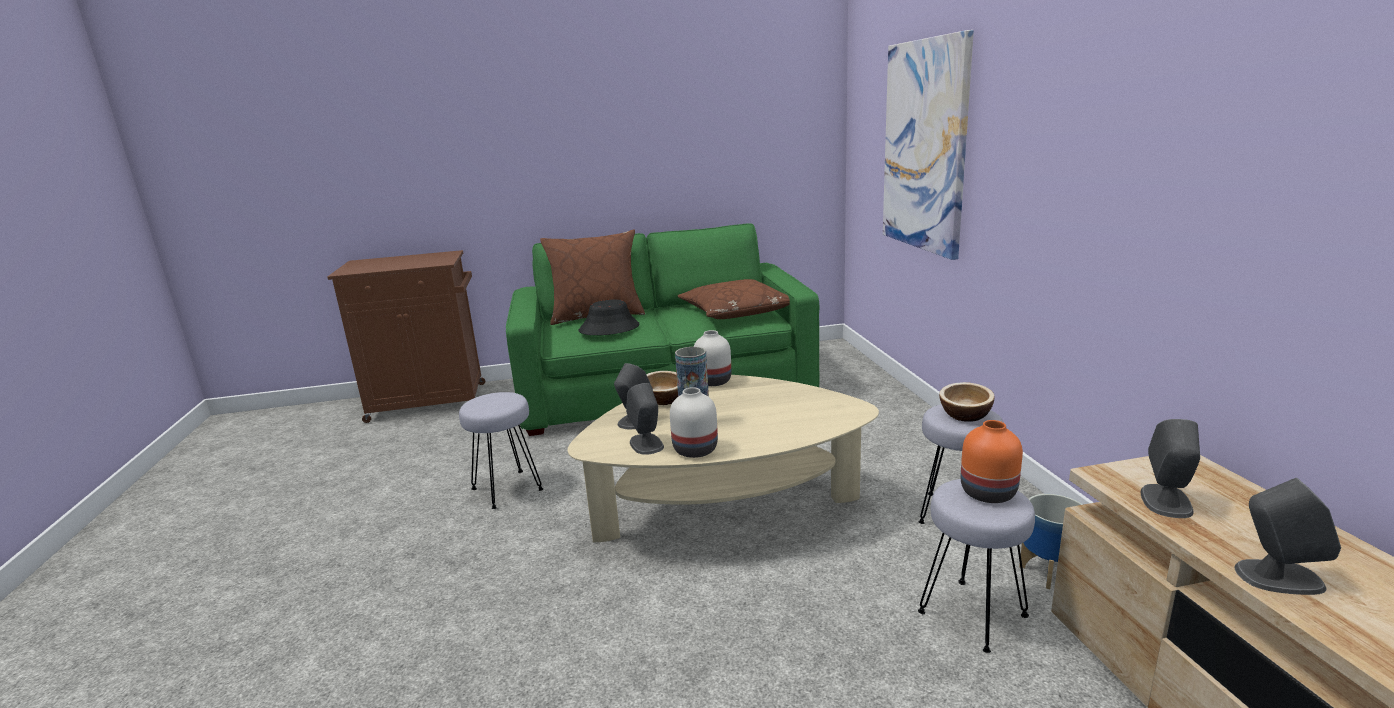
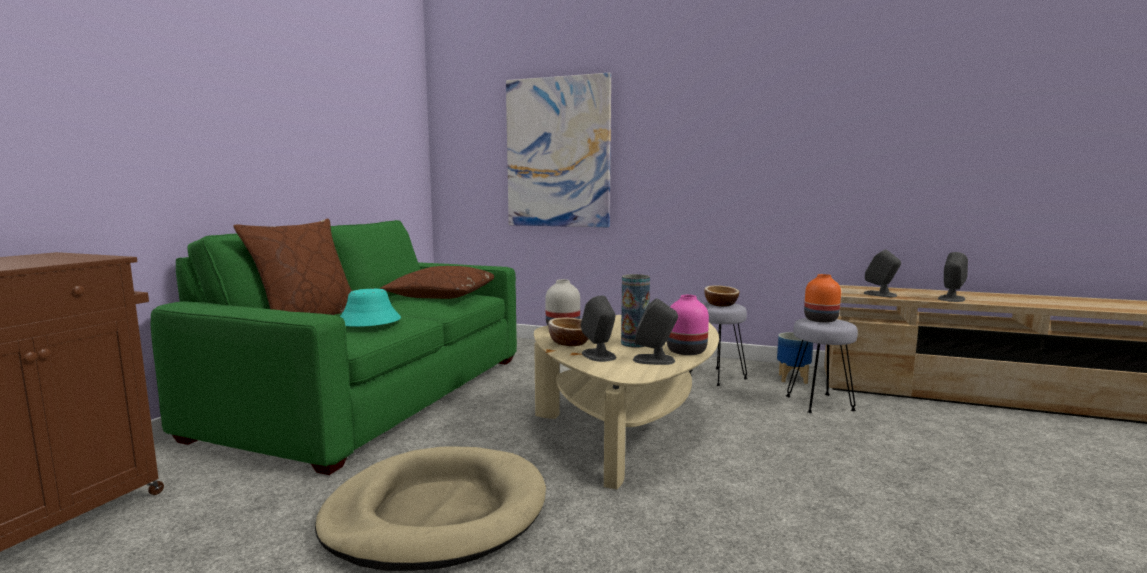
camera: 60 degrees left, 10 degrees down
(507, 489) = (436, 513): grey stool -> beige dog bed
(609, 328) = (369, 321): black hat -> turquoise hat
(695, 450) = (687, 351): white vase -> pink vase

